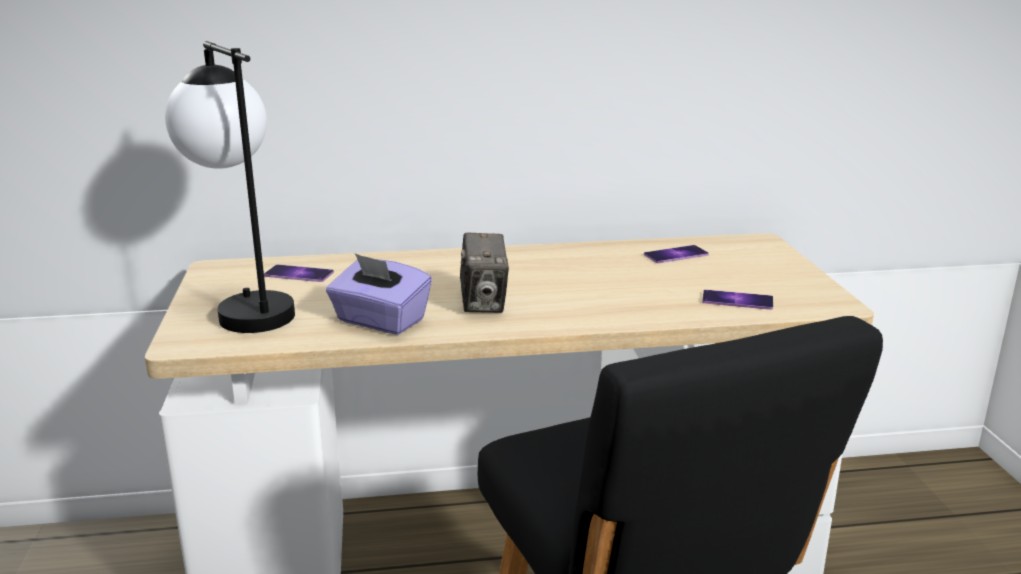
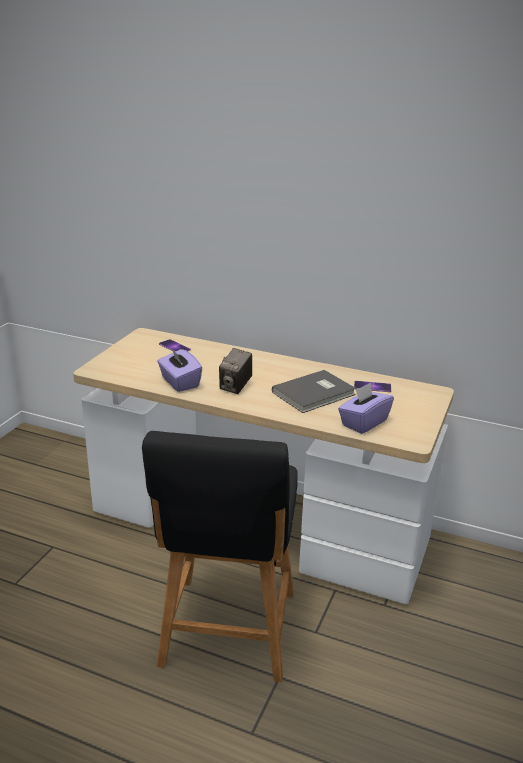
camera: 30 degrees right, 5 degrees up
(245, 307) = (134, 358): table lamp -> none
(616, 282) = (315, 394): none -> grey book
(737, 300) = (363, 422): phone -> purple tissue box

